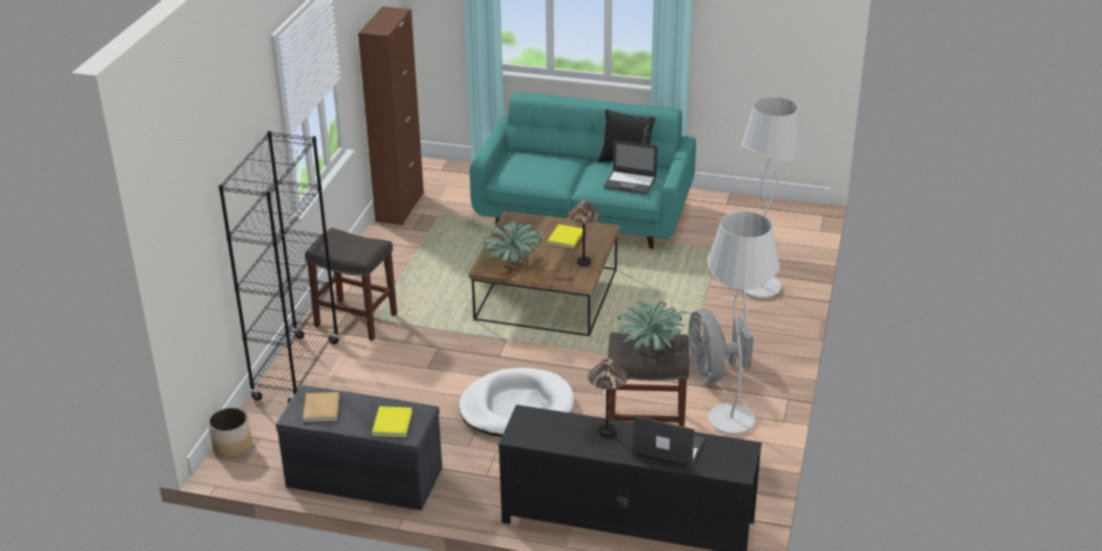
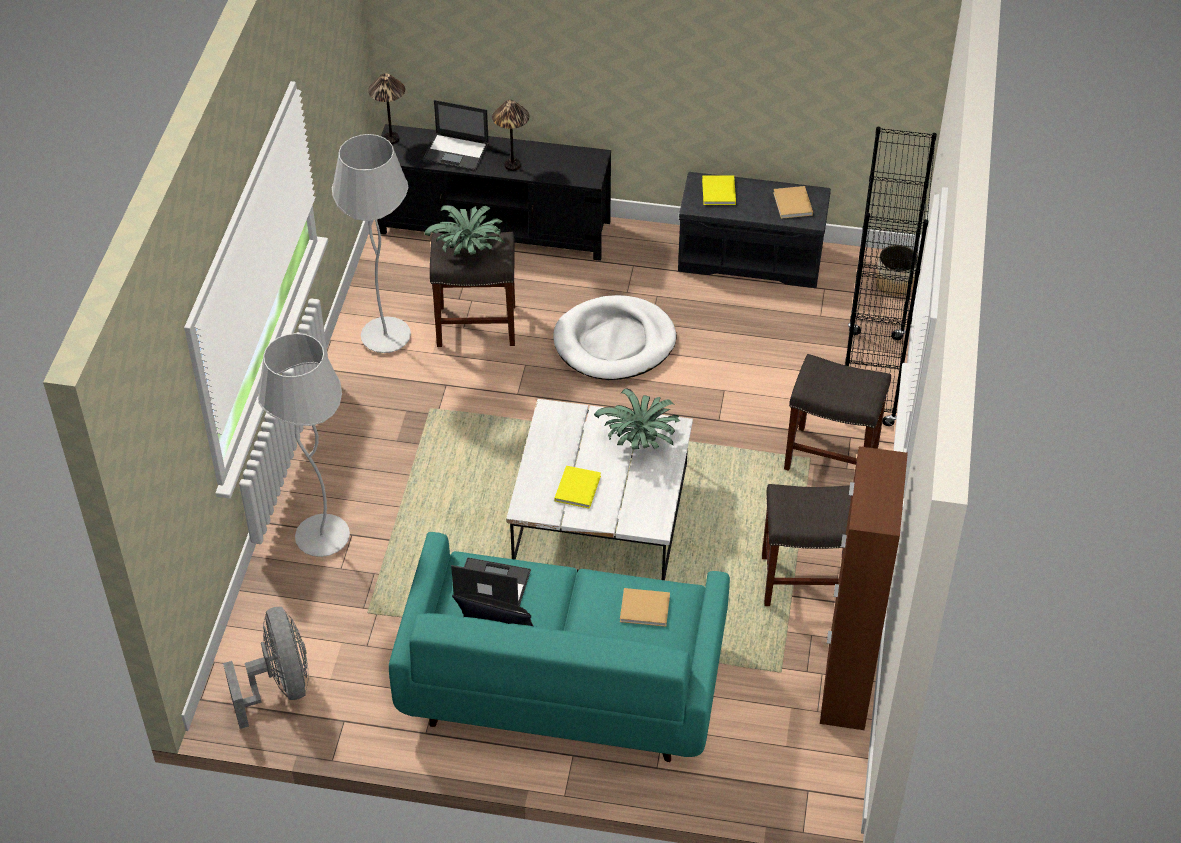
camera: 175 degrees right, 15 degrees up
(404, 254) = (807, 580): none -> grey stool
(527, 170) = (646, 609): none -> beige book
(548, 294) = (599, 514): brown coffee table -> white coffee table
(583, 262) = (551, 444): table lamp -> table lamp (391, 139)
(713, 372) = (399, 399): grey fan -> grey fan (279, 686)

